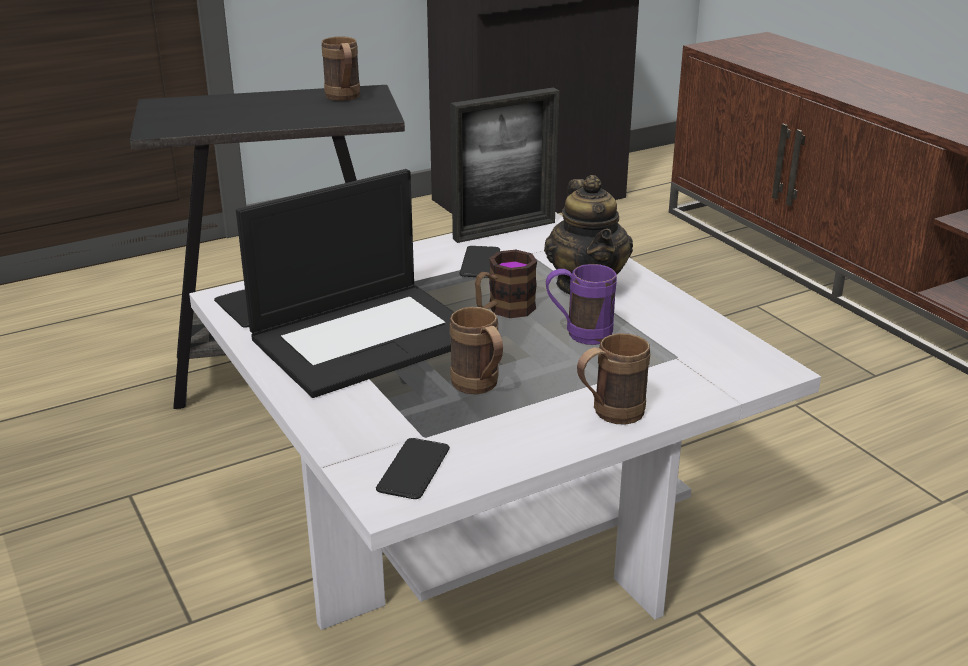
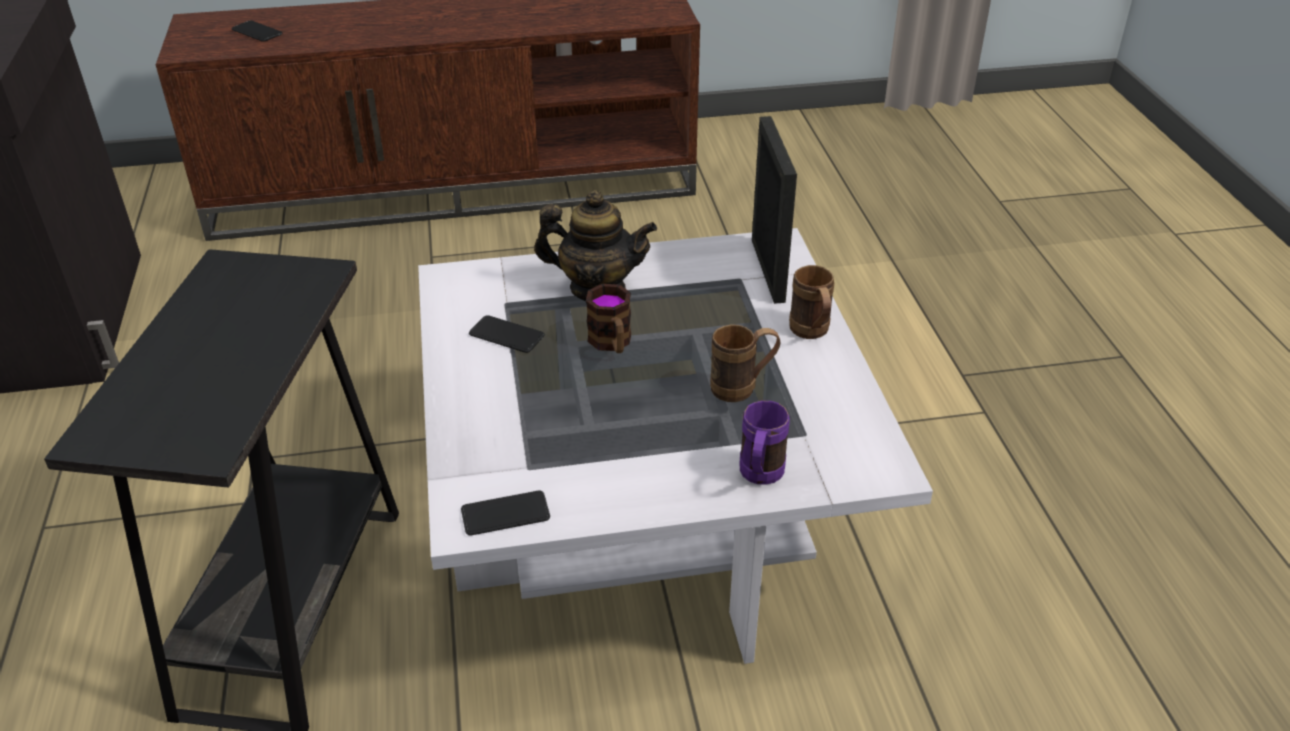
camera: 70 degrees left, 10 degrees up
(344, 98) = (234, 286): brown mug -> none
(367, 337) = (617, 436): laptop -> none
(413, 470) = (853, 450): phone -> phone (257, 32)
(504, 230) = (444, 304): picture frame -> picture frame (768, 270)
(578, 334) = (680, 315): purple mug -> purple mug (759, 477)

